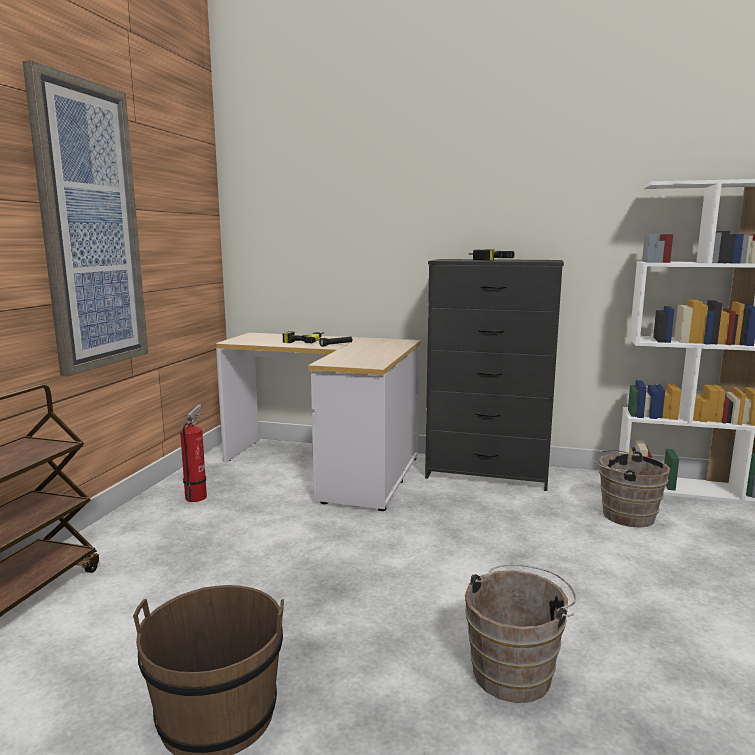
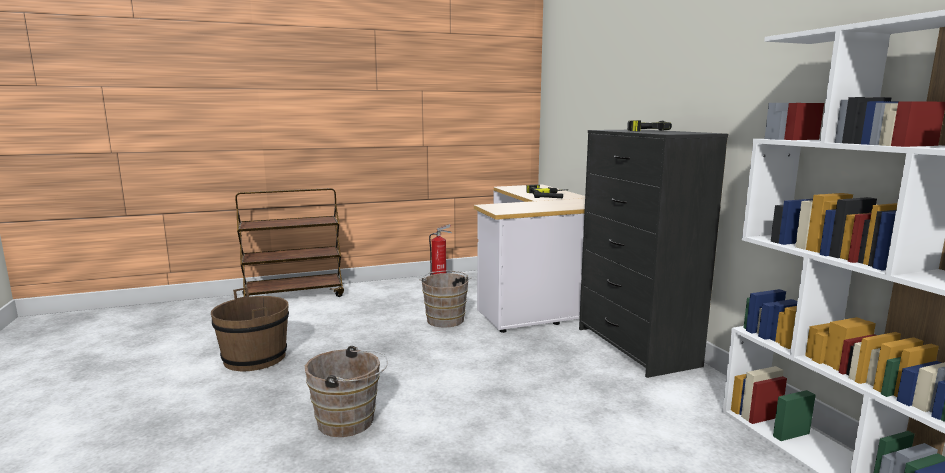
camera: 55 degrees right, 0 degrees up
(90, 228) = (399, 103): picture -> none
(624, 515) = (661, 423): brown bucket -> brown bucket (445, 319)

